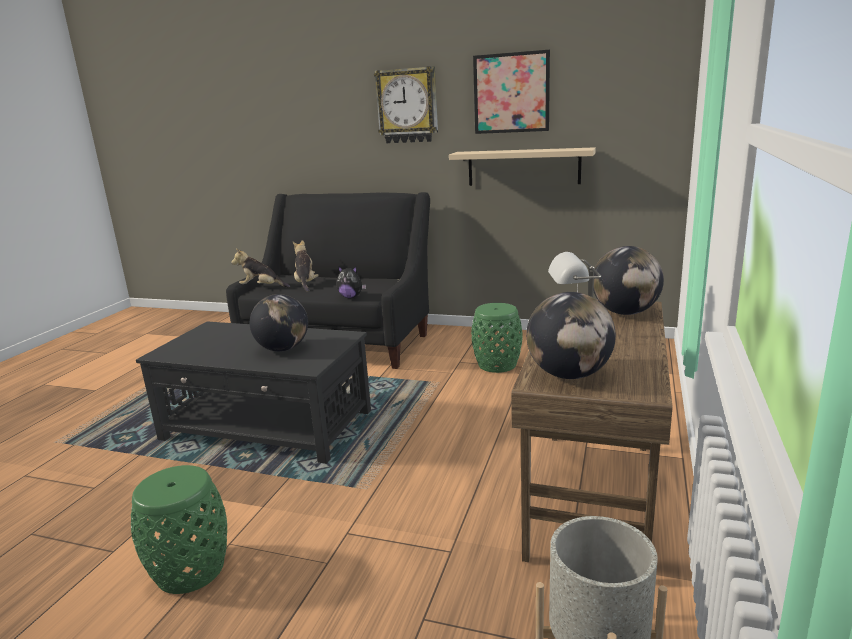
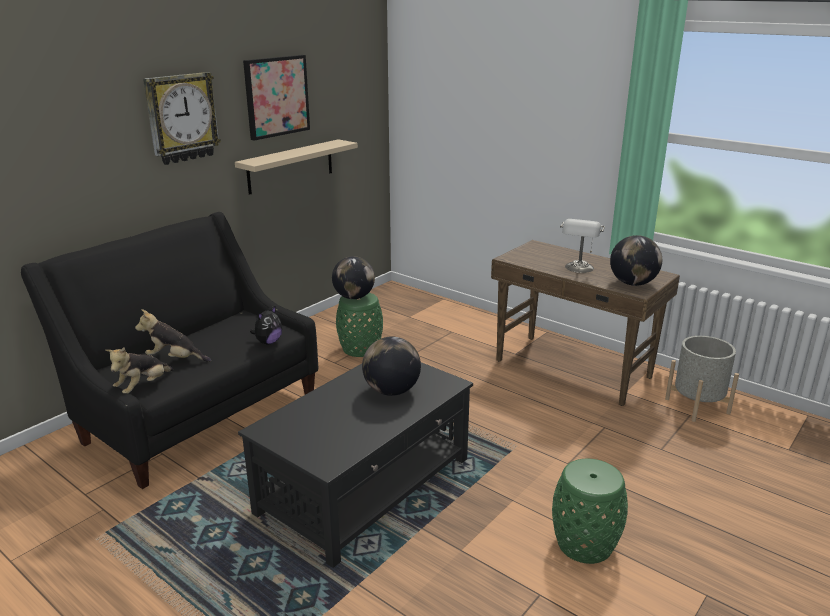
camera: 70 degrees left, 5 degrees up
(625, 313) = (545, 251): globe -> globe (354, 297)

